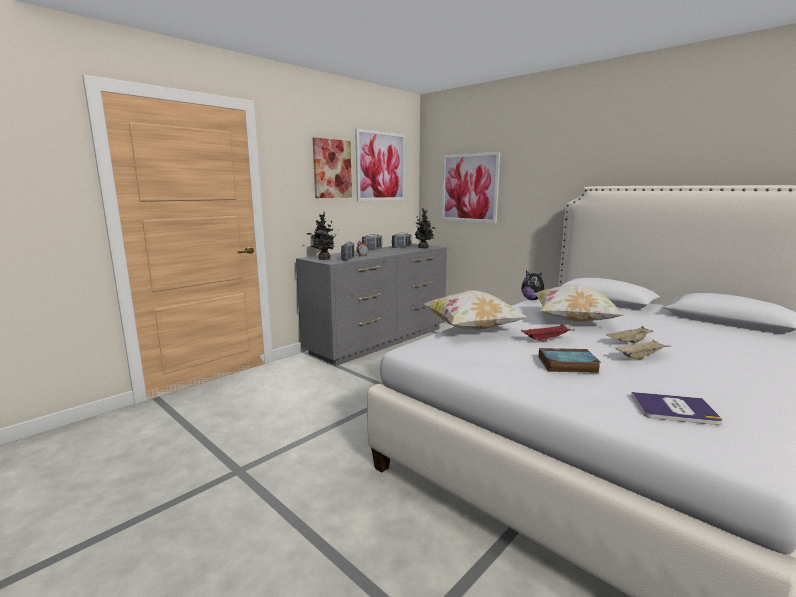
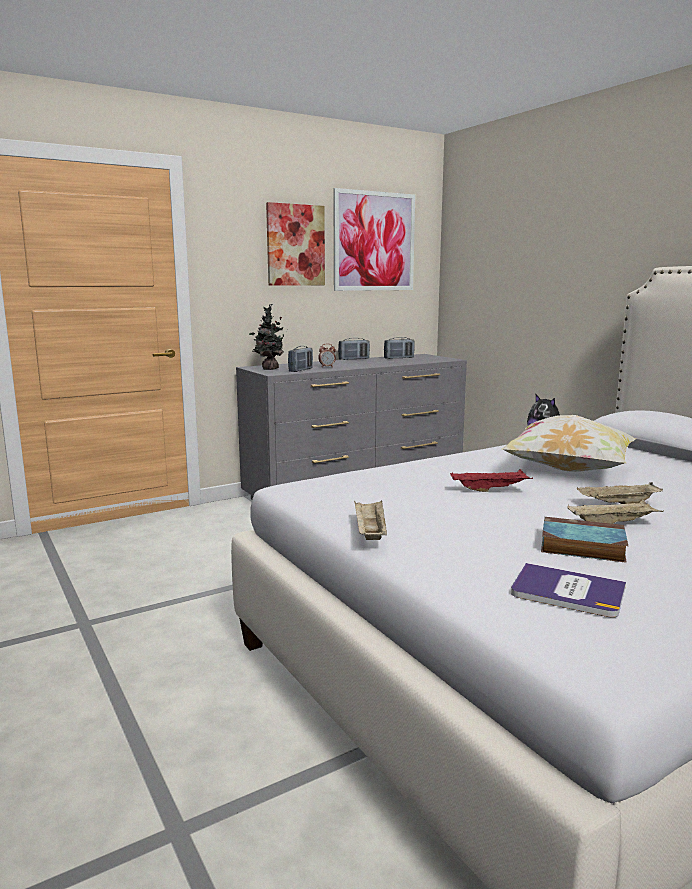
camera: 15 degrees right, 0 degrees up
(424, 248) = (430, 360): potted plant -> none
(469, 188) = (503, 271): picture -> none
(472, 329) = (402, 470): pillow -> none
(506, 380) = (370, 533): none -> beige tray
(566, 365) = (479, 523): book -> book (580, 546)

